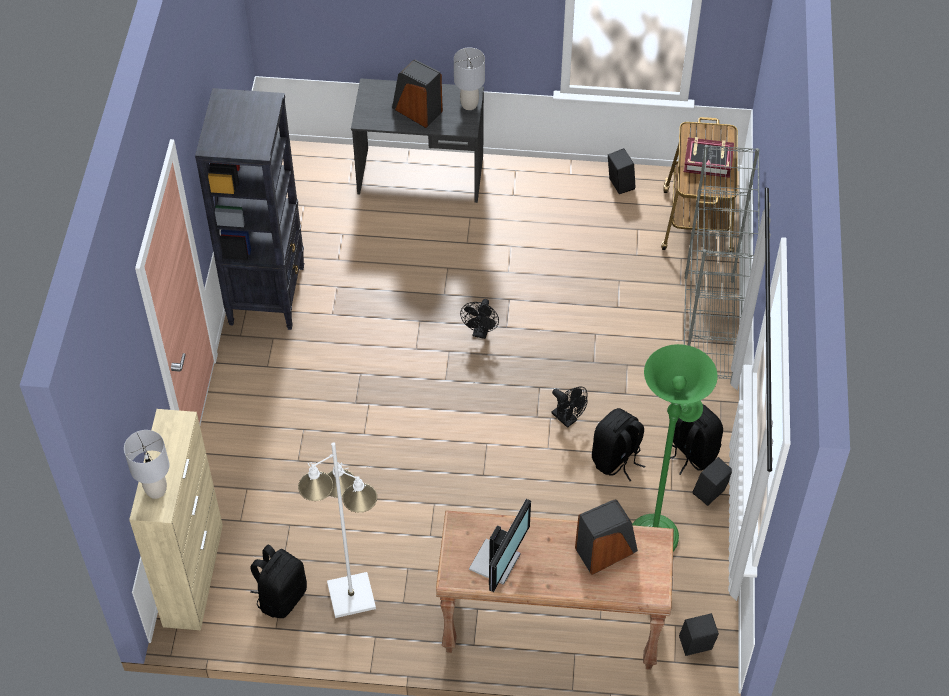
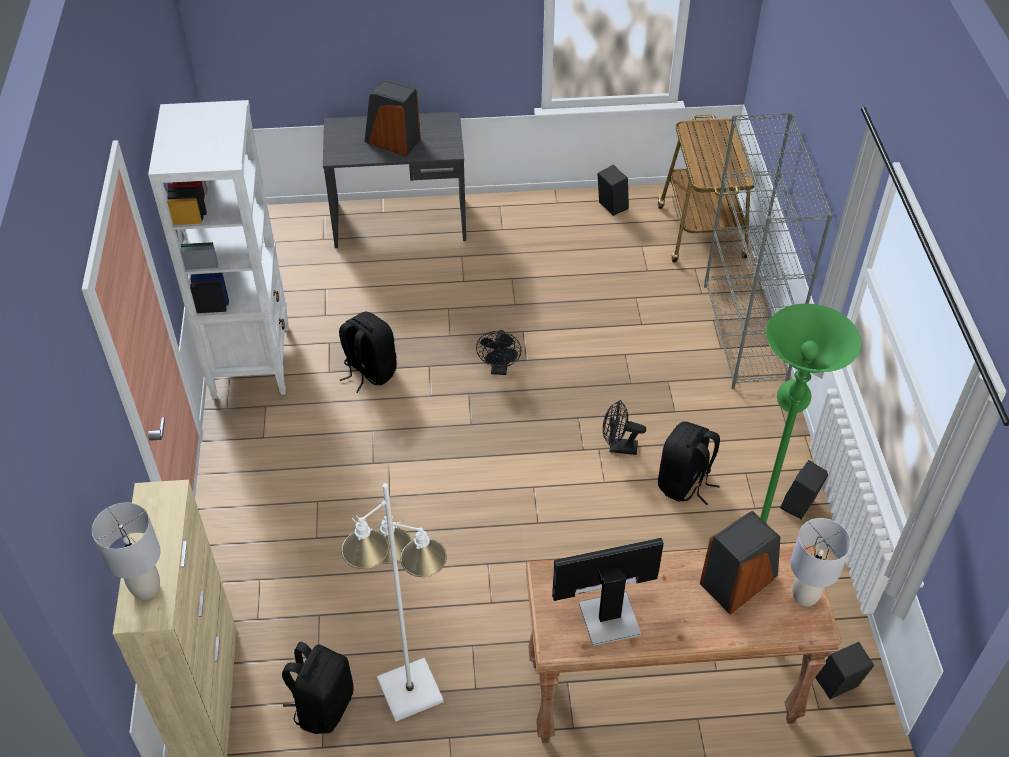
camera: 10 degrees left, 5 degrees down
(267, 295) = (251, 361): black bookcase -> white bookcase
(469, 105) = (448, 129): grey table lamp -> grey table lamp (804, 596)
(497, 562) = (607, 616): monitor -> monitor turned 120 degrees counterclockwise
(567, 419) = (618, 447): black fan -> black fan turned 150 degrees clockwise
(691, 453) = (765, 465): black backpack -> black backpack (369, 371)
(708, 161) = (716, 154): book -> none

